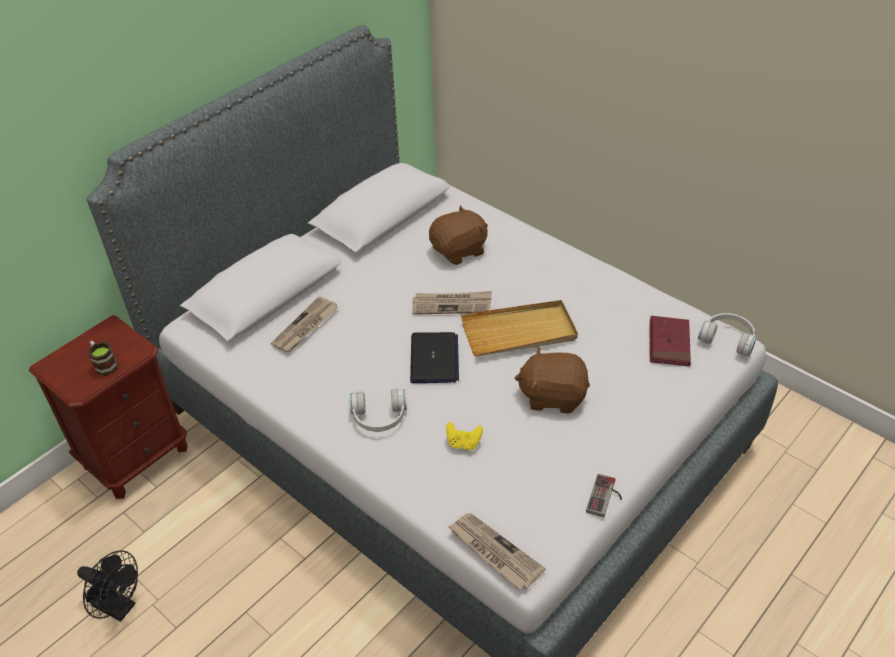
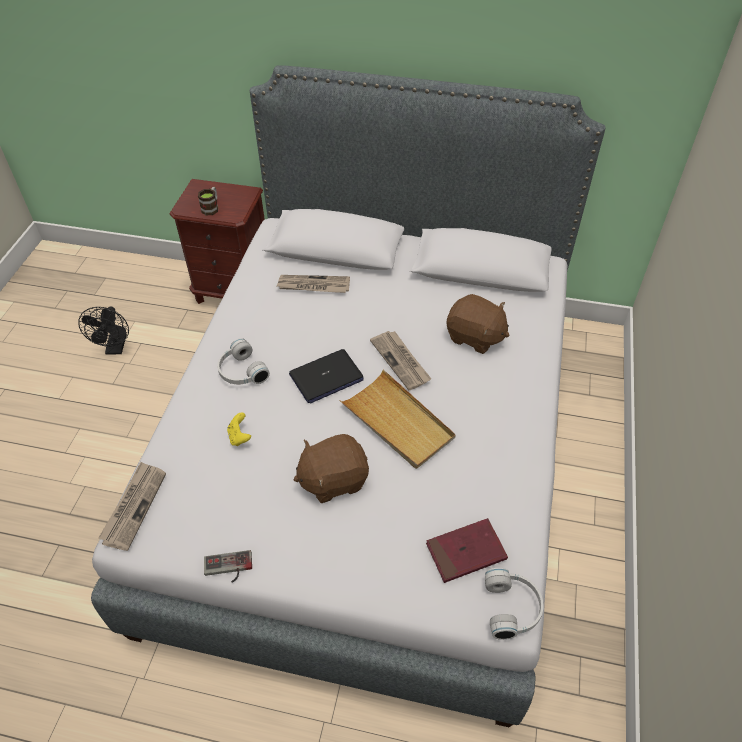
camera: 60 degrees right, 5 degrees up
(553, 395) = (333, 479): brown plush toy -> brown plush toy turned 90 degrees counterclockwise

